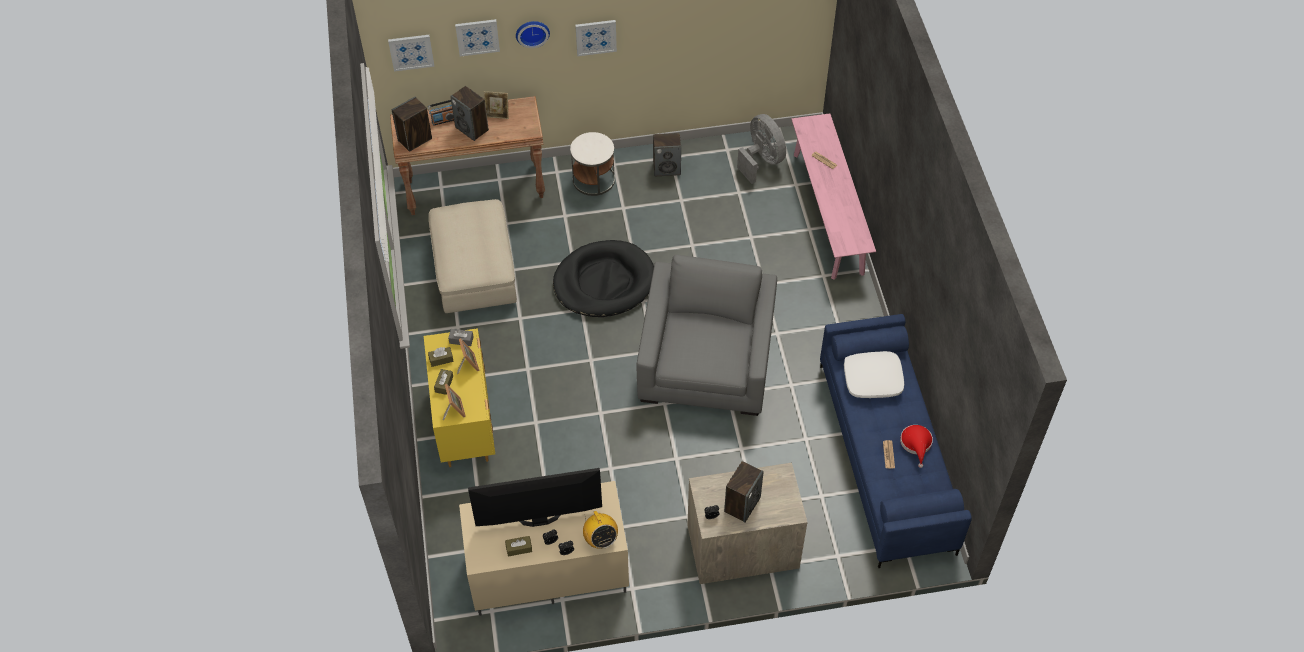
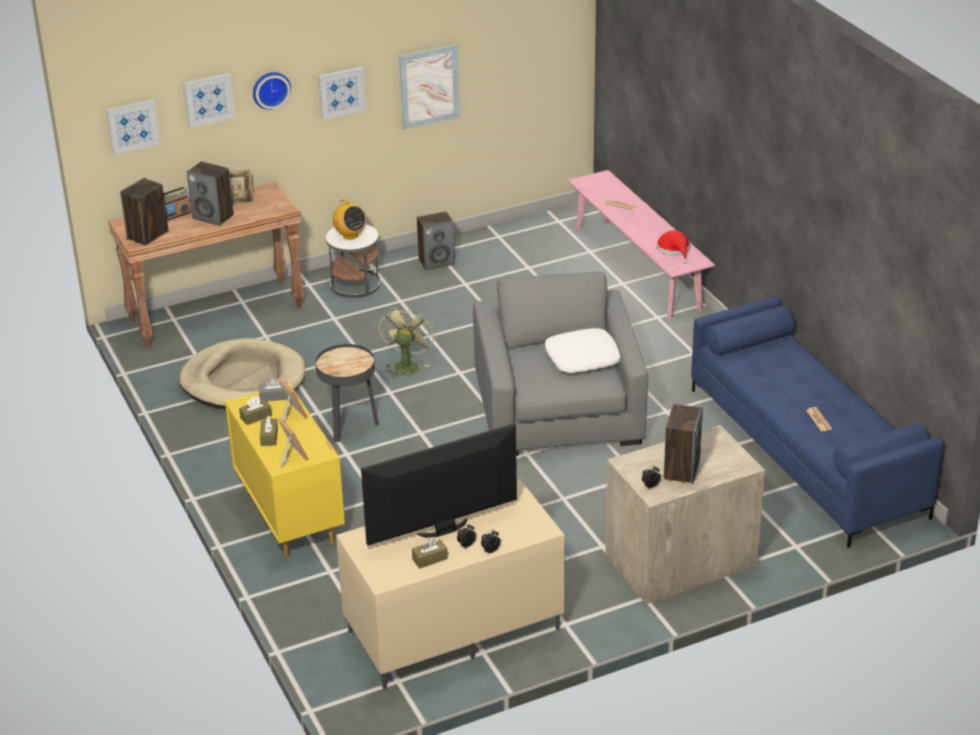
camera: 15 degrees left, 20 degrees down
(474, 269) = (243, 380): beige ottoman -> beige dog bed
(539, 338) = (349, 426): none -> black side table
(600, 539) = (527, 532): radio -> radio (350, 235)
(604, 282) = (406, 365): black dog bed -> green fan
(676, 36) = (429, 86): none -> picture
(761, 161) = (542, 239): grey fan -> none
(873, 379) = (767, 363): white pillow -> white pillow (583, 358)
(916, 444) = (845, 405): red hat -> red hat (674, 250)

